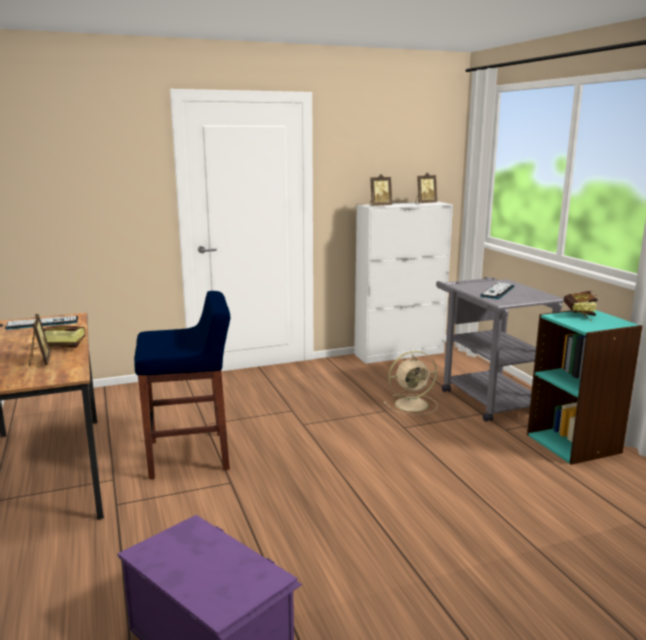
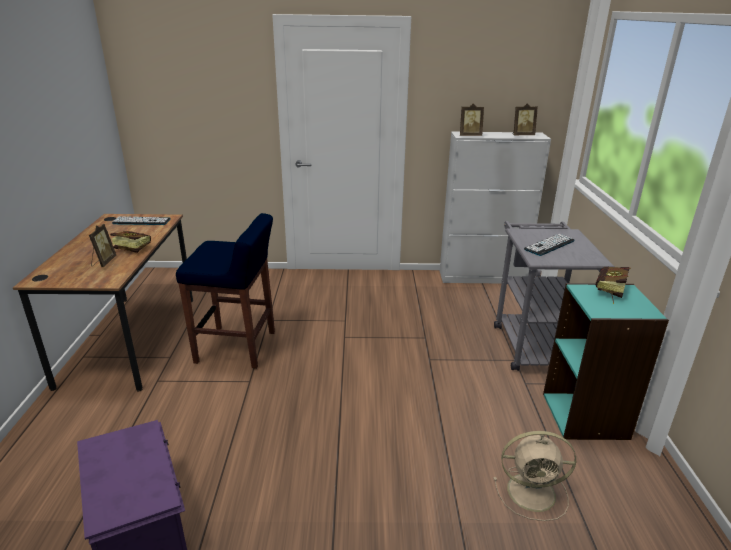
camera: 20 degrees right, 10 degrees up
(413, 404) = (455, 336): beige fan -> beige fan (533, 492)

